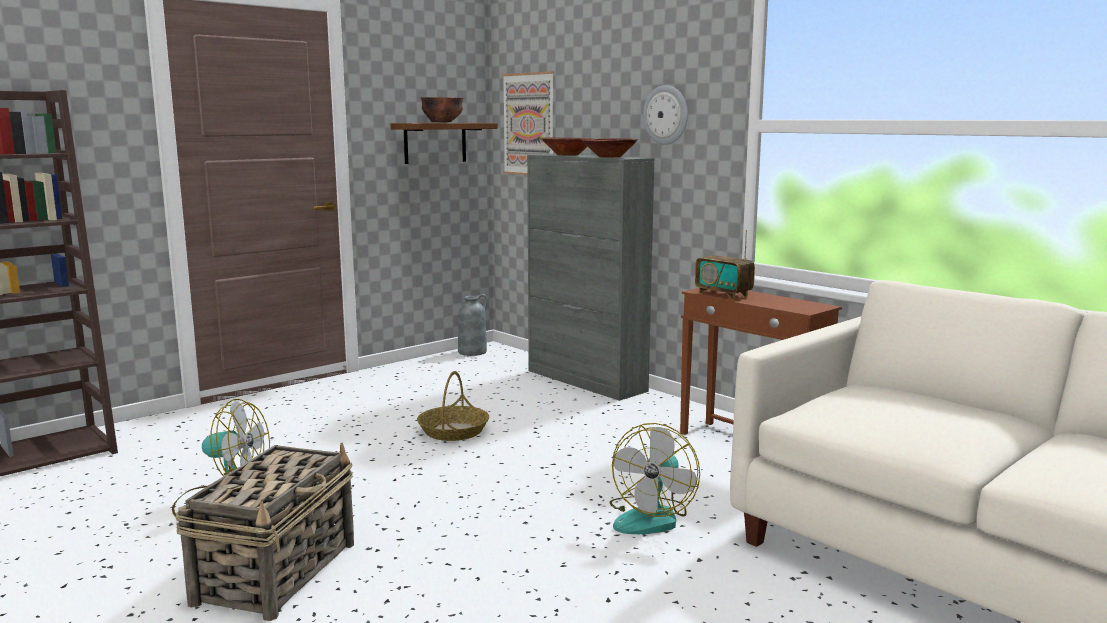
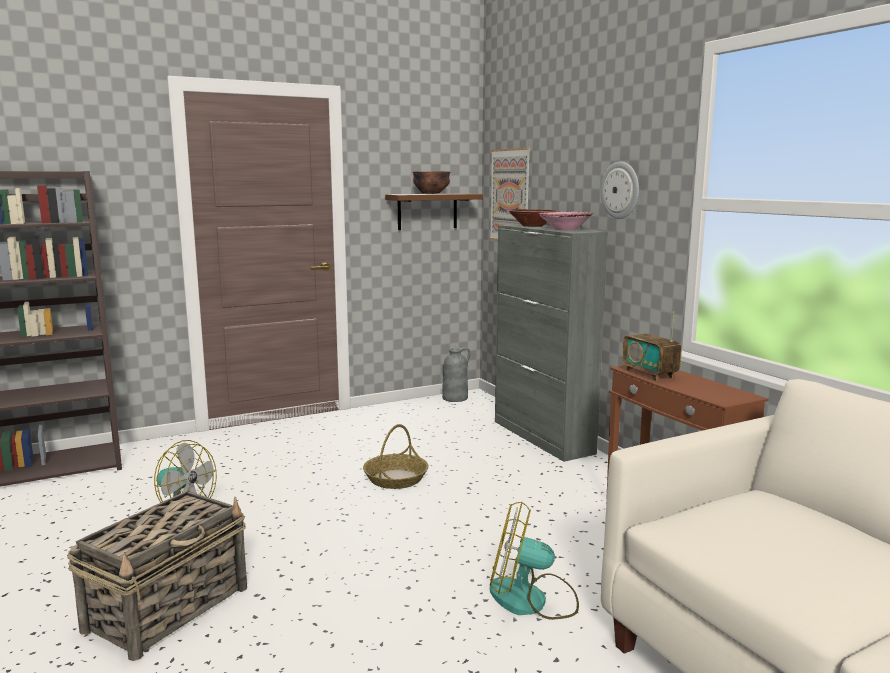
camera: 15 degrees right, 0 degrees up
(609, 157) = (565, 230): brown bowl -> pink bowl
(651, 517) = (531, 600): fan -> fan turned 60 degrees clockwise

